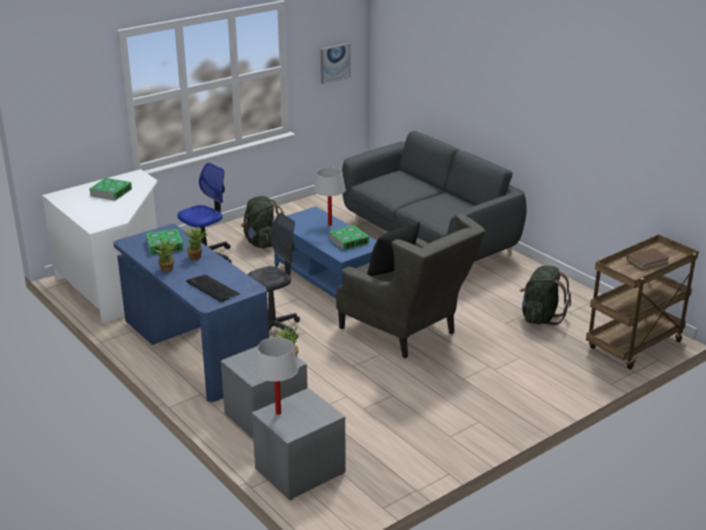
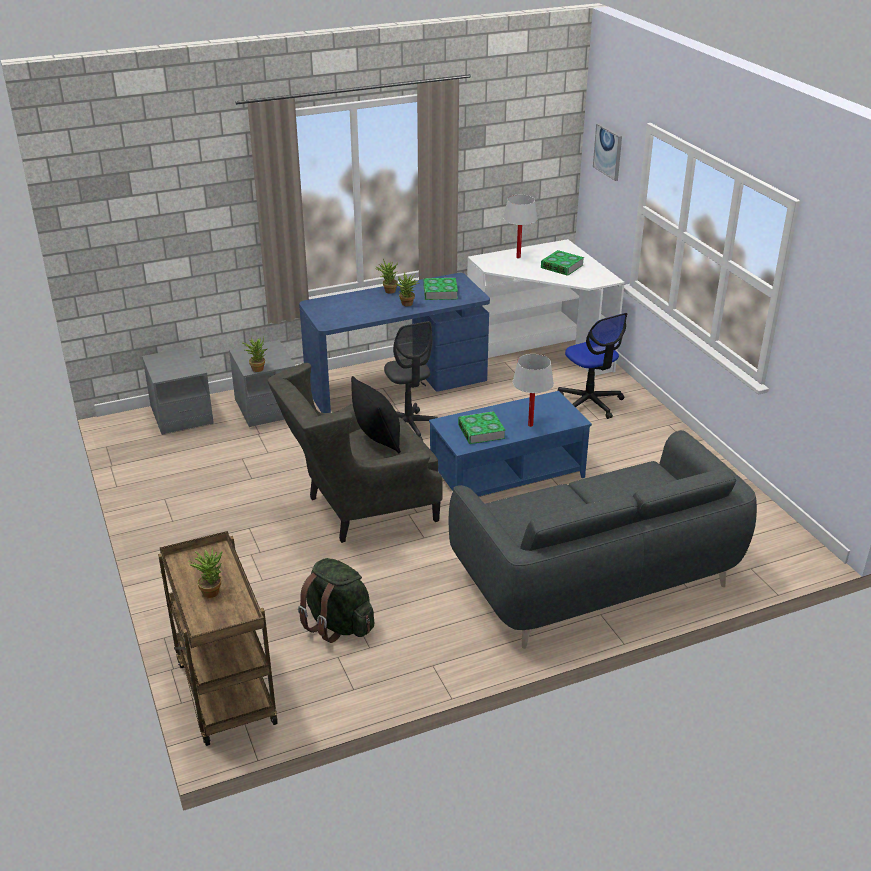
camera: 105 degrees right, 5 degrees up
(212, 289) = (338, 307): keyboard -> none
(262, 243) = (617, 441): green backpack -> none
(278, 413) = (183, 356): white table lamp -> white table lamp (518, 257)
(334, 63) = (838, 345): picture -> picture (608, 151)
(647, 262) = (212, 590): brown book -> potted plant

